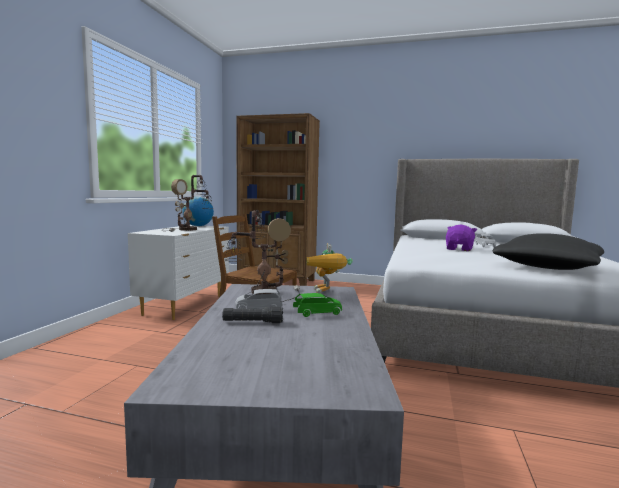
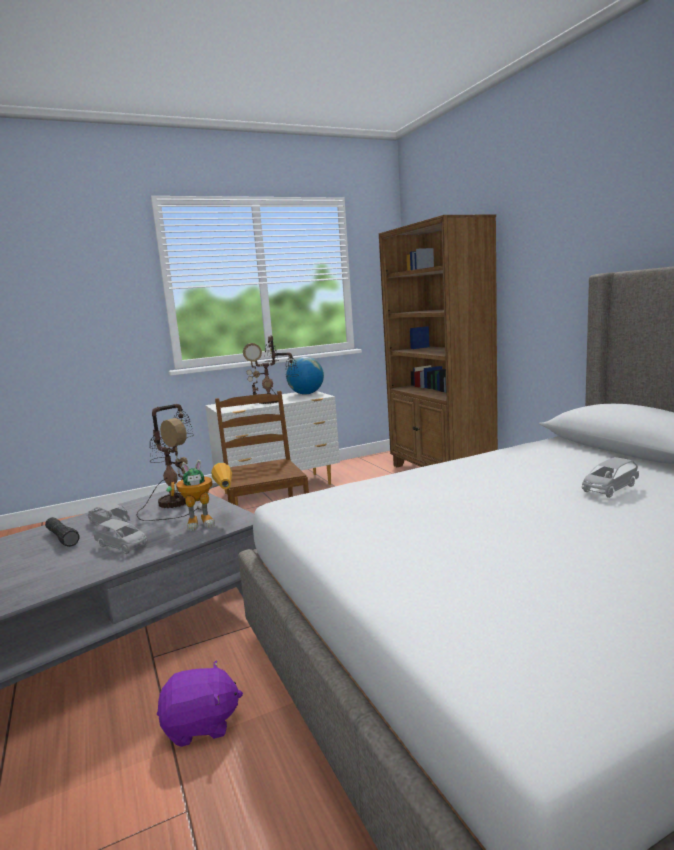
camera: 50 degrees right, 5 degrees up
(318, 313) = (122, 546): green toy car -> grey toy car
(327, 293) = (211, 521): toy robot -> toy robot turned 150 degrees counterclockwise
(459, 249) = (502, 489): purple plush toy -> purple plush toy (201, 725)
(547, 267) = (455, 578): black pillow -> none

